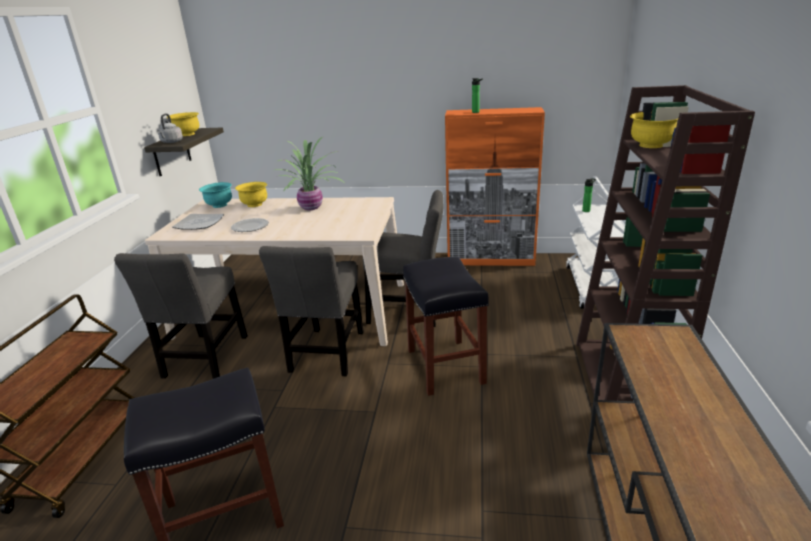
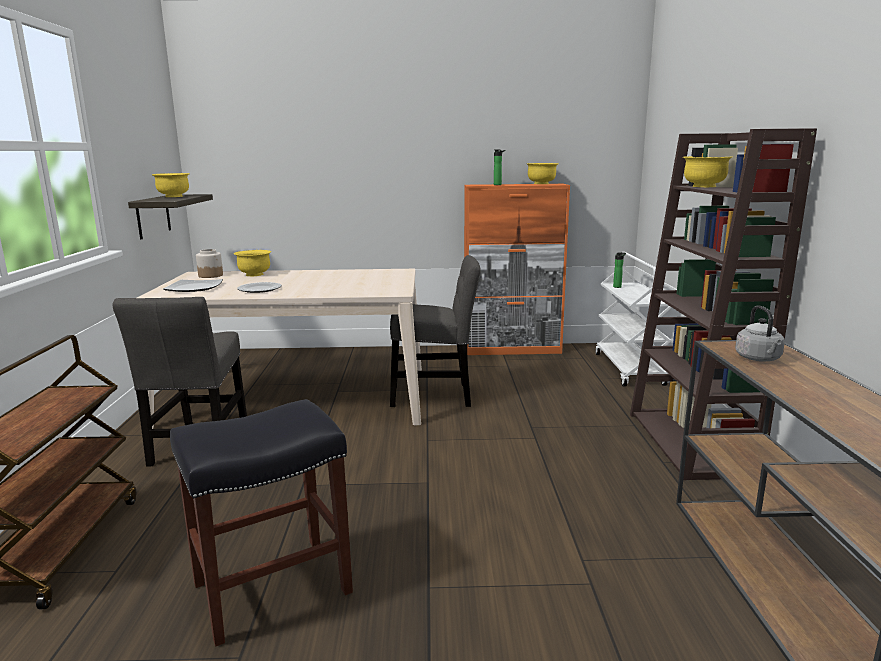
camera: 10 degrees left, 10 degrees down
(171, 142) = (159, 199): grey kettle -> grey kettle (759, 359)
(219, 205) = (211, 275): turquoise bowl -> jar
(311, 208) = (325, 276): potted plant -> none
(327, 354) = (352, 435): grey chair -> none
(446, 367) = (496, 440): black stool -> none
(519, 109) = (541, 184): none -> yellow bowl

